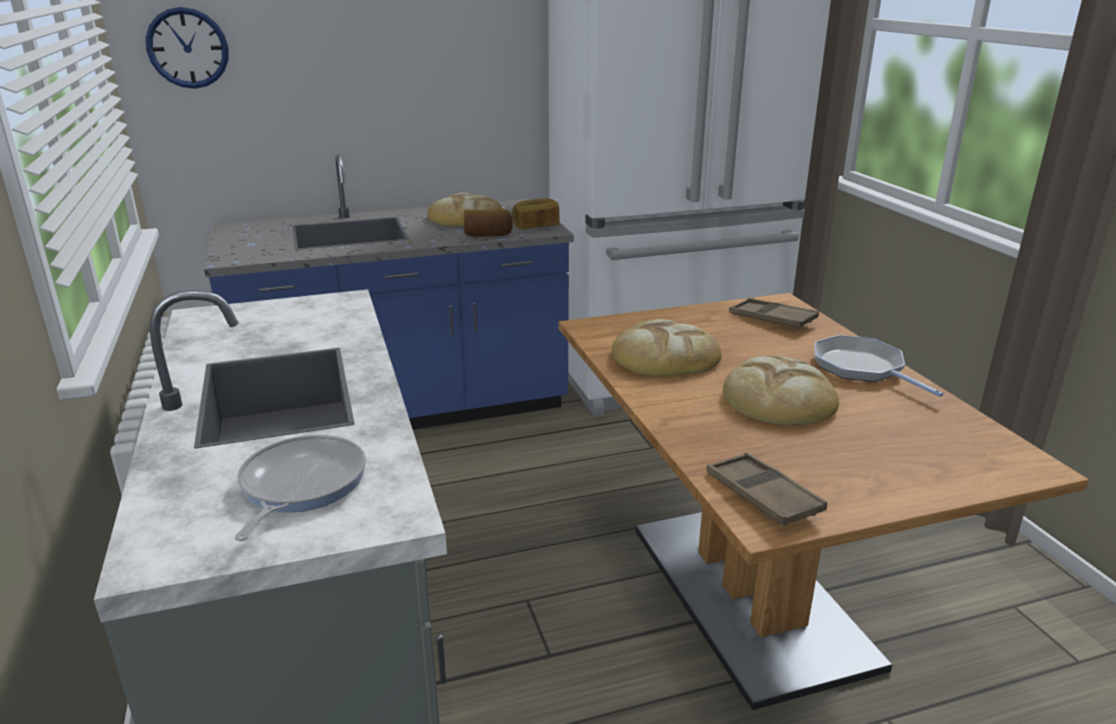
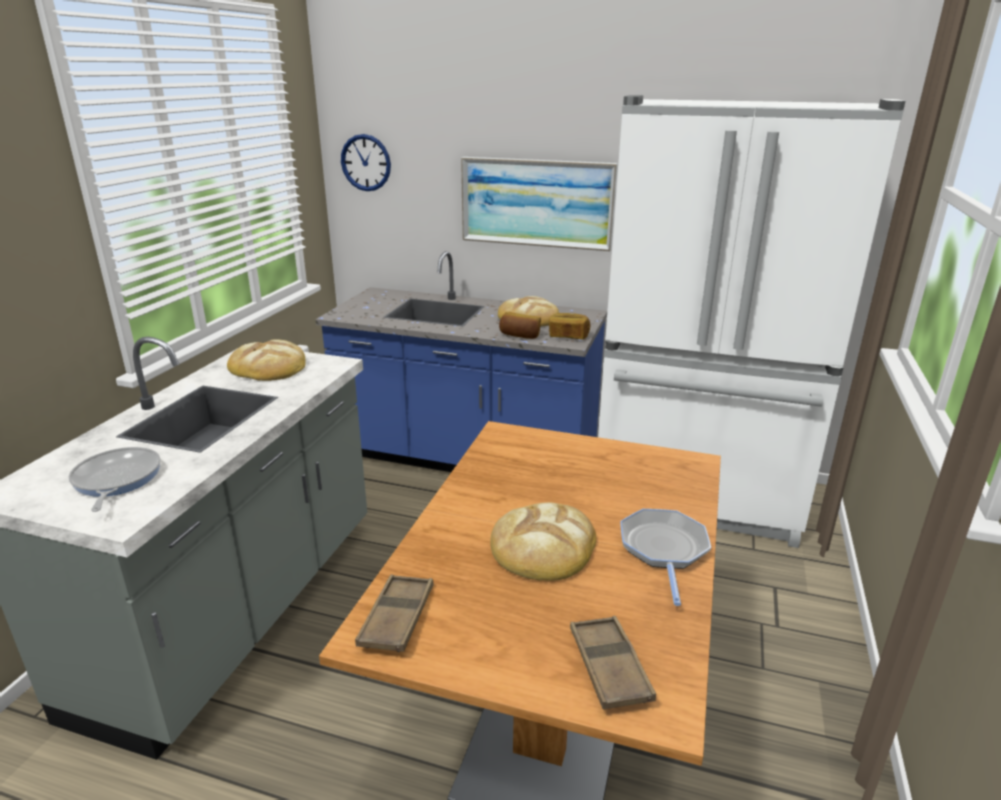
camera: 35 degrees right, 0 degrees up
(299, 485) = (116, 480): frying pan -> frying pan turned 60 degrees counterclockwise
(437, 81) = (537, 203): none -> picture
(664, 357) = (515, 477): bread -> bread (269, 366)
(772, 319) = (659, 475): brown tray -> brown tray (609, 667)

